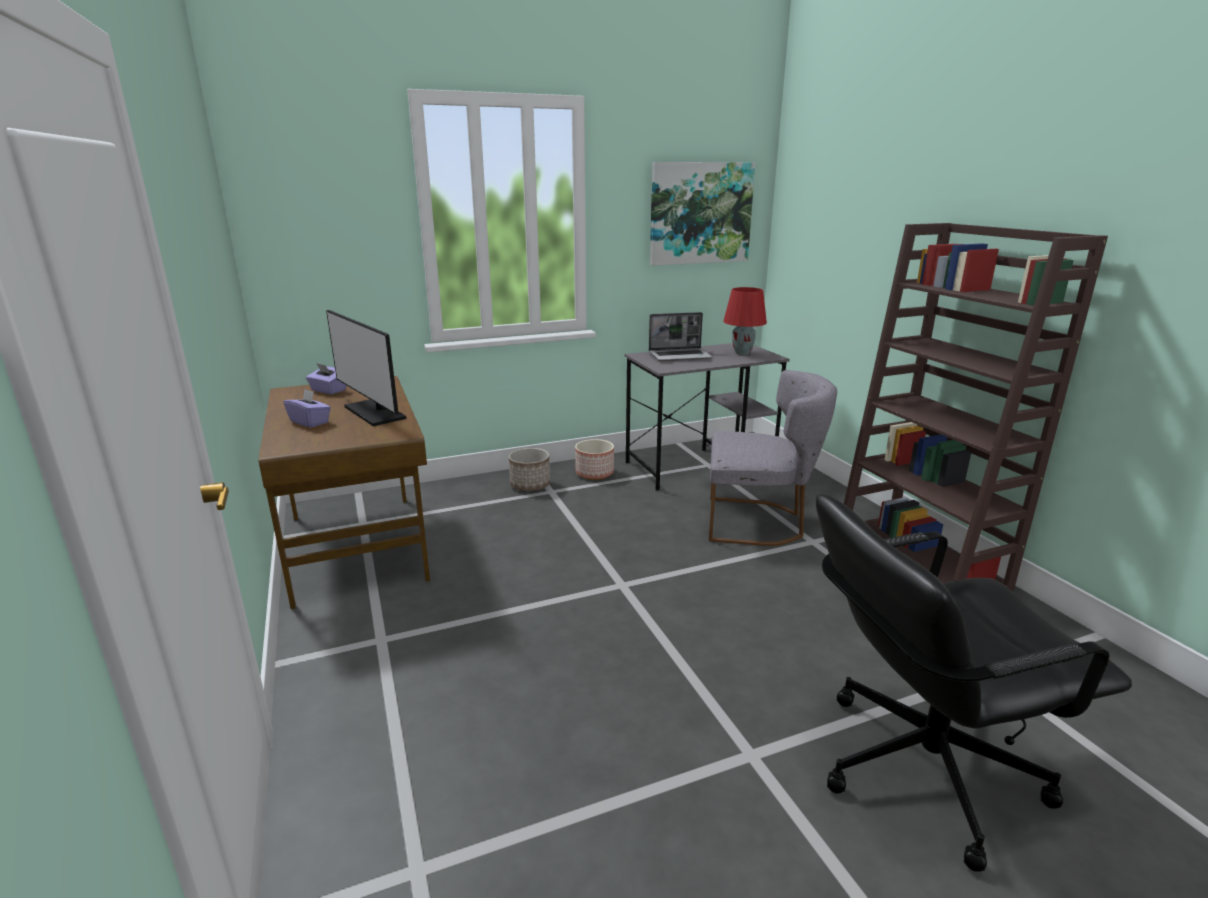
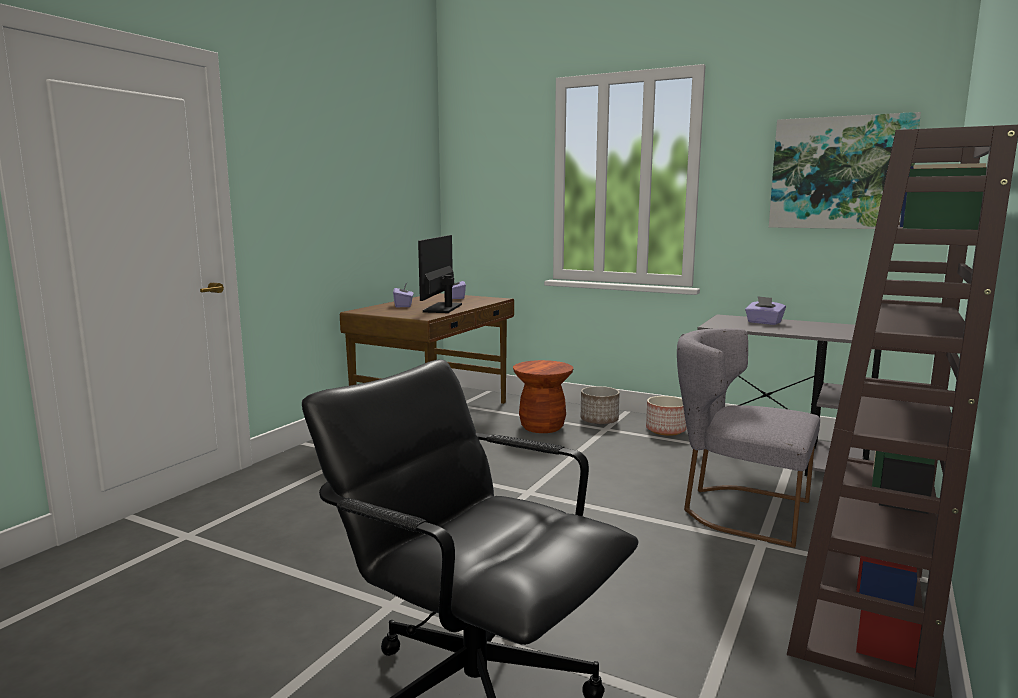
camera: 50 degrees right, 10 degrees down
(498, 513) = (542, 427): none -> brown stool
(680, 356) = (764, 322): laptop -> purple tissue box
(743, 353) = (843, 331): red table lamp -> none
(759, 522) = (738, 510): grey chair -> grey chair turned 150 degrees clockwise

